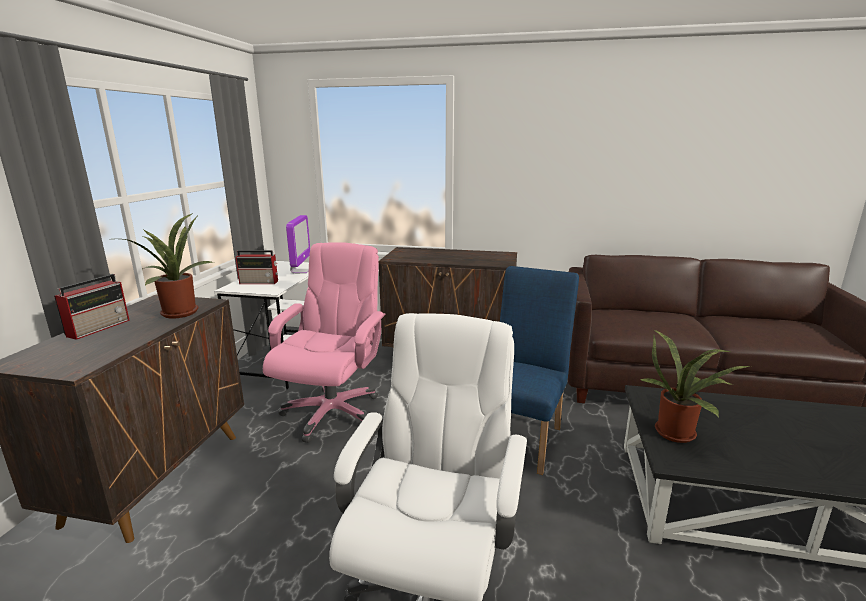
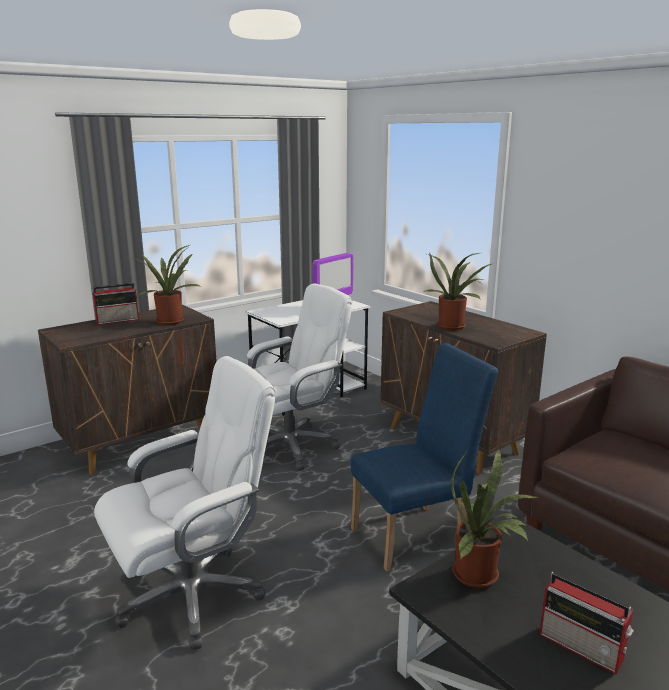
camera: 40 degrees right, 0 degrees up
(260, 282) = (286, 311): radio -> radio (583, 647)
(332, 412) = (290, 446): pink office chair -> white office chair
(452, 260) = (453, 326): none -> potted plant

